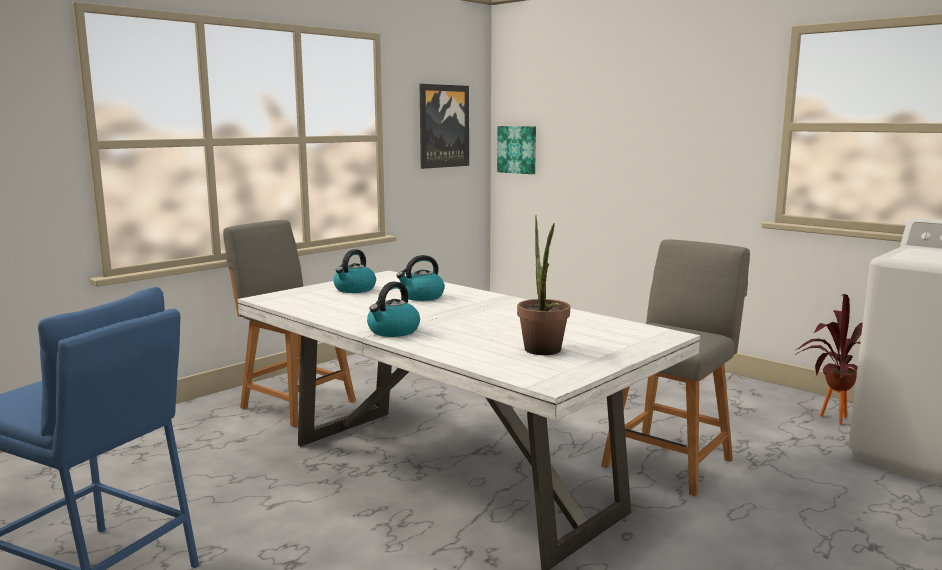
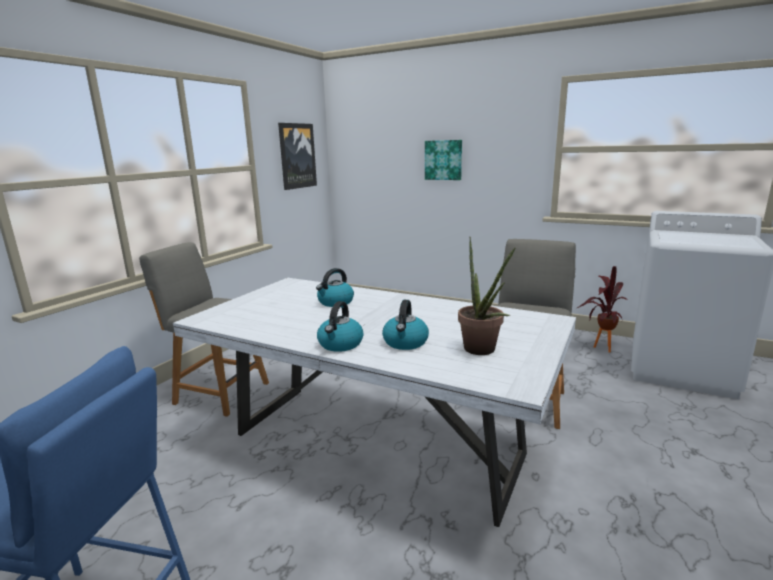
camera: 15 degrees left, 5 degrees up
(354, 289) = (273, 300): kettle -> kettle (405, 342)
(517, 149) = (351, 171): picture -> picture (443, 160)

